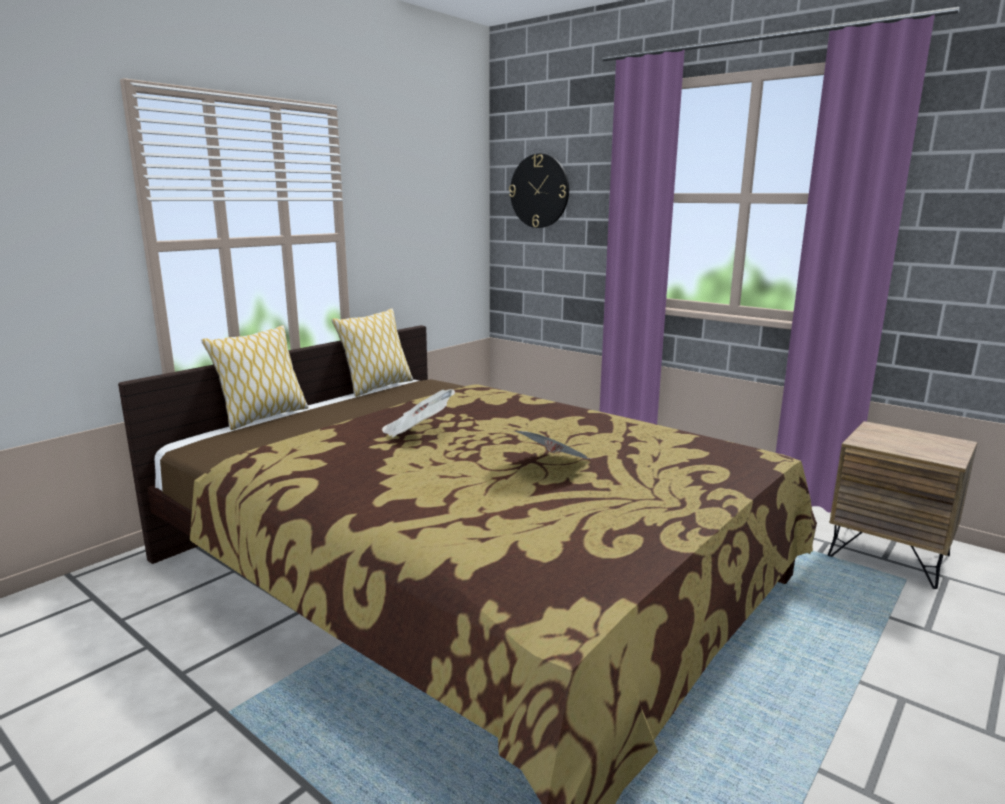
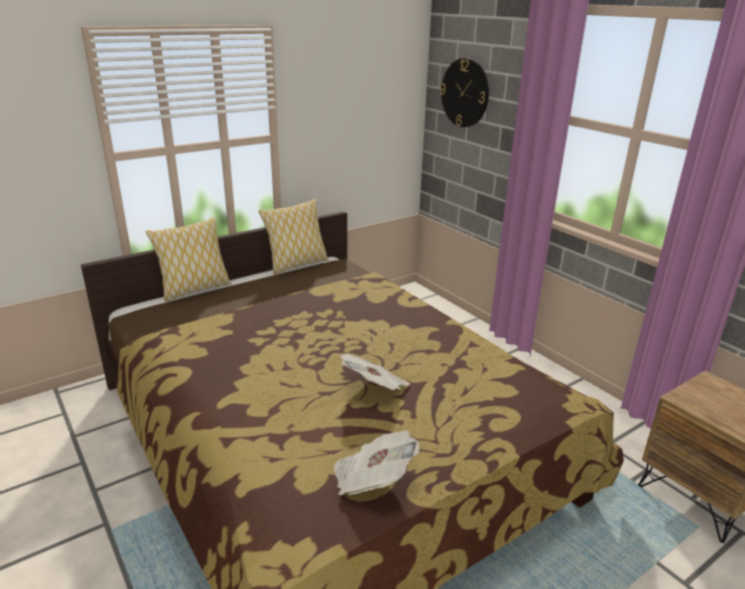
camera: 15 degrees right, 10 degrees up
(417, 432) = (292, 328): newspaper -> newspaper (372, 479)

